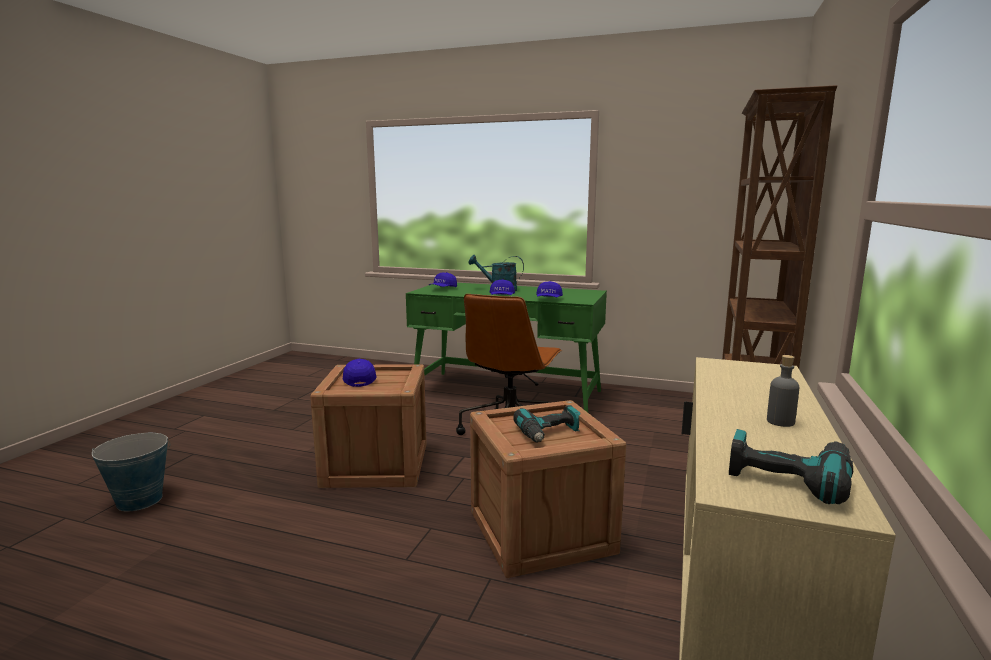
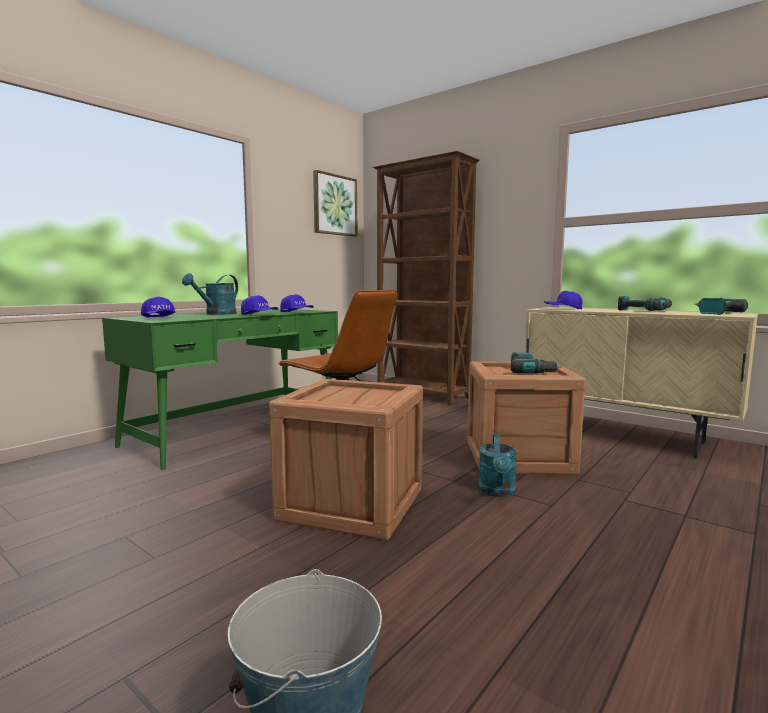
camera: 70 degrees left, 5 degrees down
(359, 380) = (340, 399): blue cap -> blue cap (563, 309)
(426, 526) = (498, 492): none -> turquoise watering can
(729, 163) = (334, 205): none -> picture
(780, 421) = (644, 311): grey bottle -> power drill

